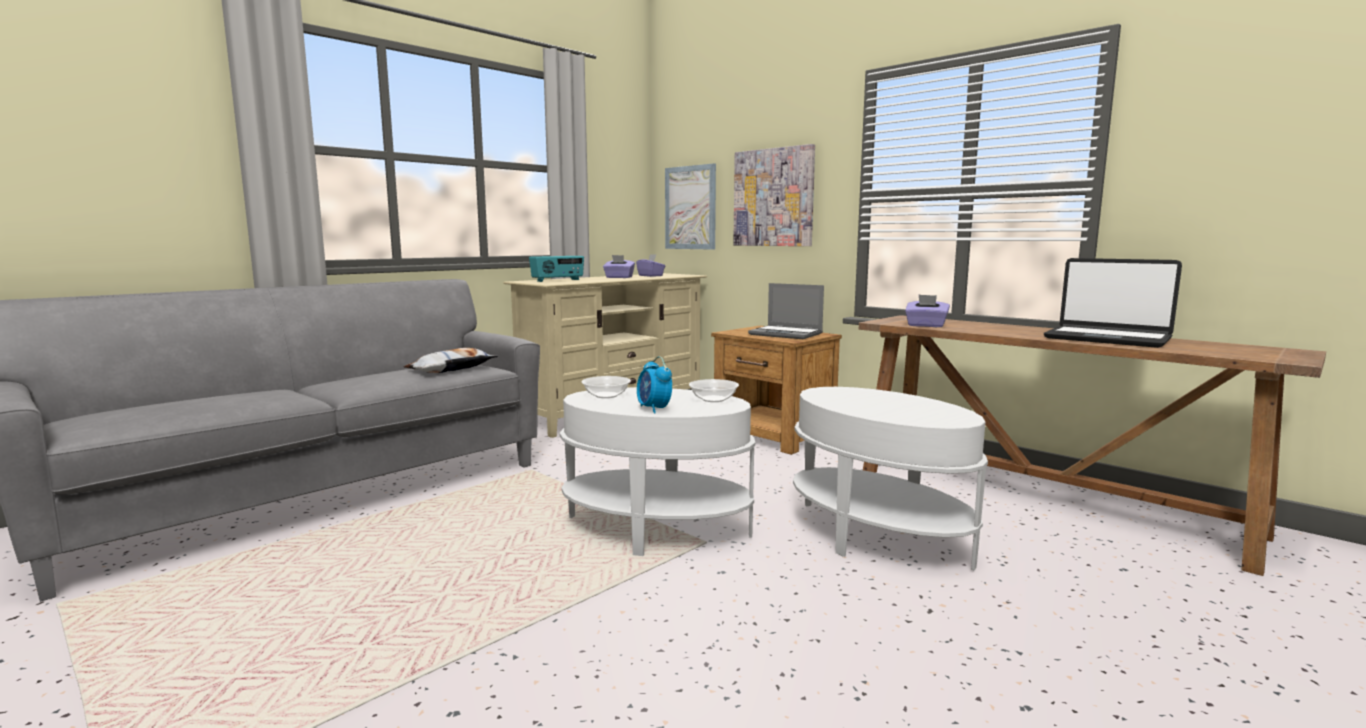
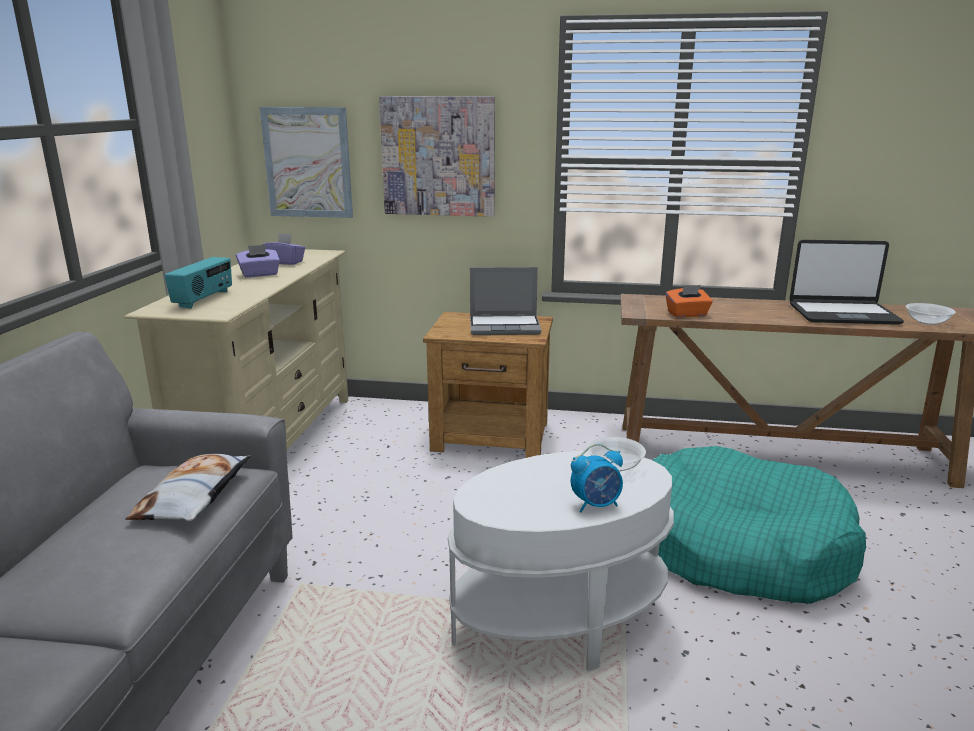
camera: 35 degrees left, 10 degrees up
(606, 395) = (502, 494): bowl -> bowl (927, 322)
(654, 409) = (596, 505): alarm clock -> alarm clock turned 45 degrees counterclockwise
(878, 537) = (735, 546): white side table -> turquoise dog bed
(926, 325) = (687, 314): purple tissue box -> orange tissue box

